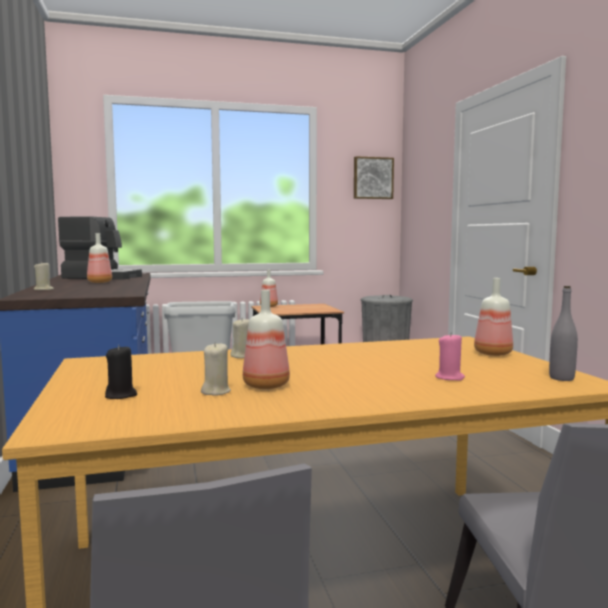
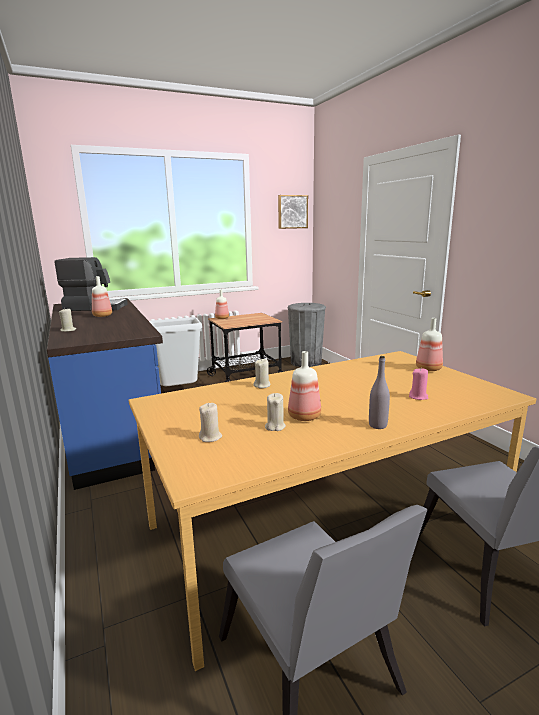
camera: 10 degrees left, 10 degrees up
(121, 395) = (210, 437): black candle -> beige candle
(561, 378) = (486, 391): grey bottle -> grey bottle (377, 425)

